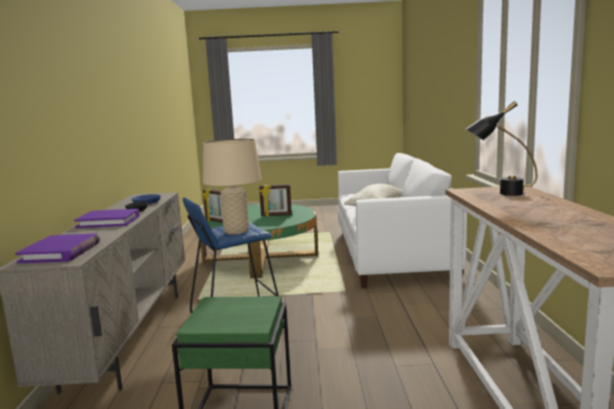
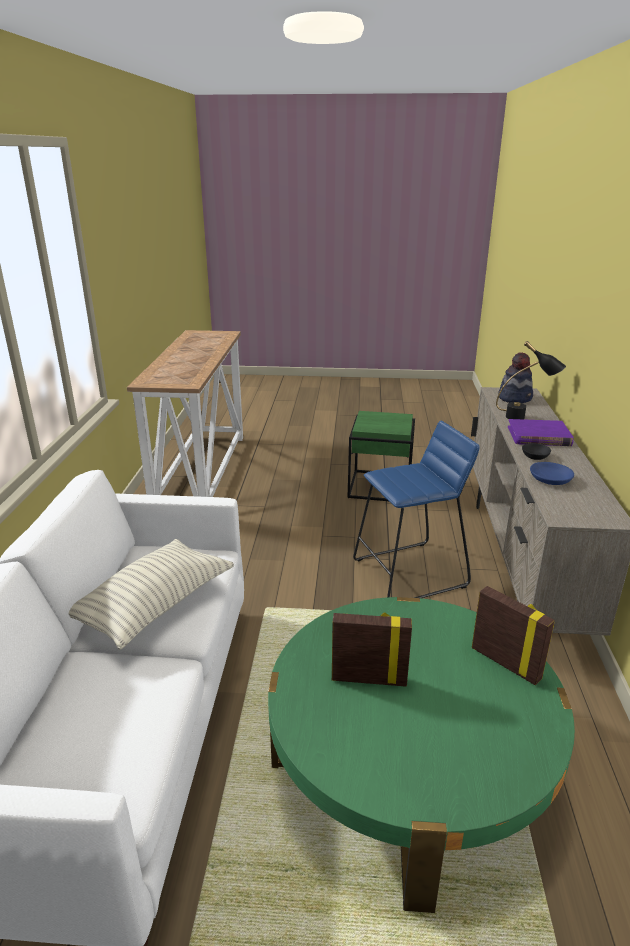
camera: 175 degrees left, 15 degrees up
(61, 252) = (515, 398): purple book -> hat
(236, 231) = (406, 474): beige table lamp -> none
(499, 193) = (174, 376): black table lamp -> black table lamp (524, 418)

